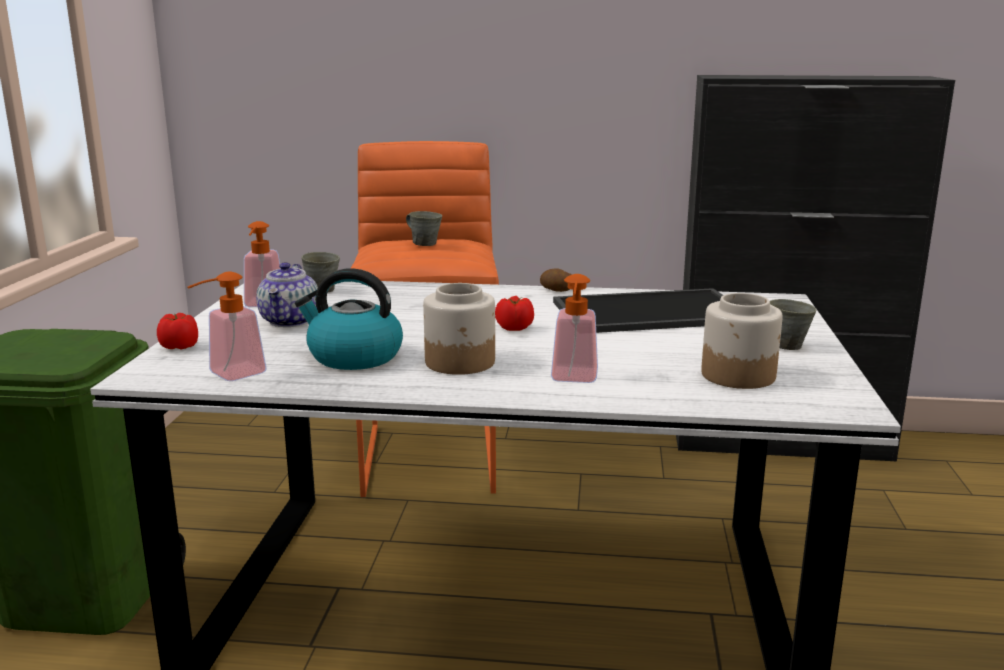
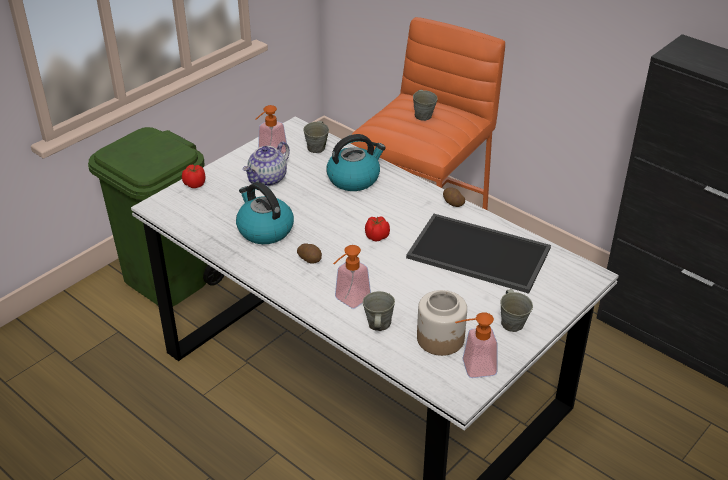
camera: 35 degrees right, 20 degrees up
(229, 375) = (194, 222): soap dispenser -> soap dispenser (472, 368)
(409, 299) = (354, 178): none -> kettle
(460, 362) = (310, 259): jar -> potato
(648, 386) = (378, 325): none -> grey mug

